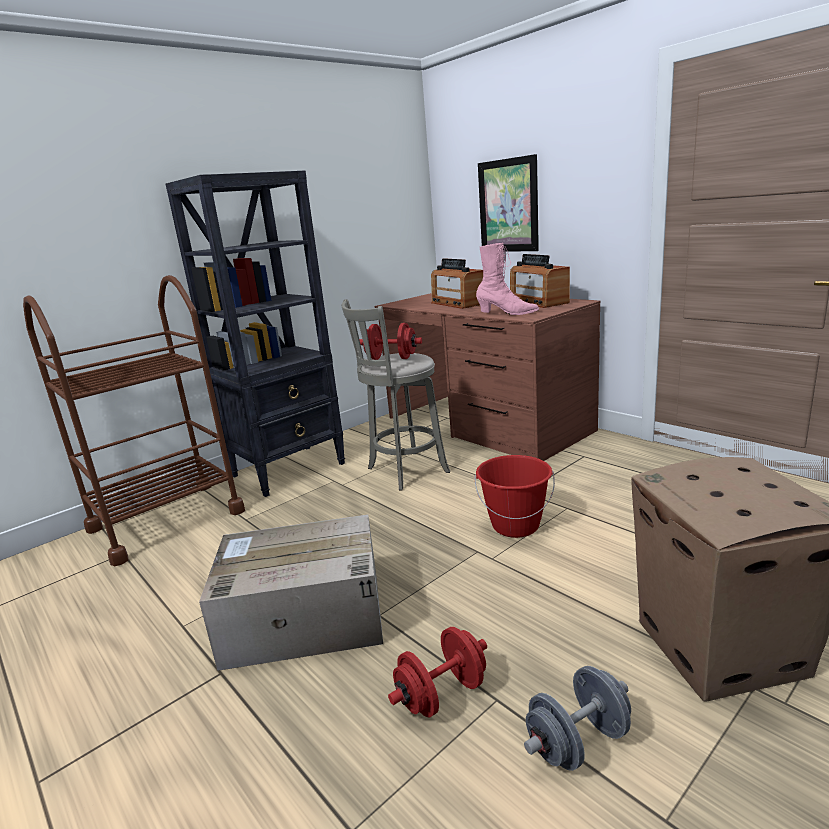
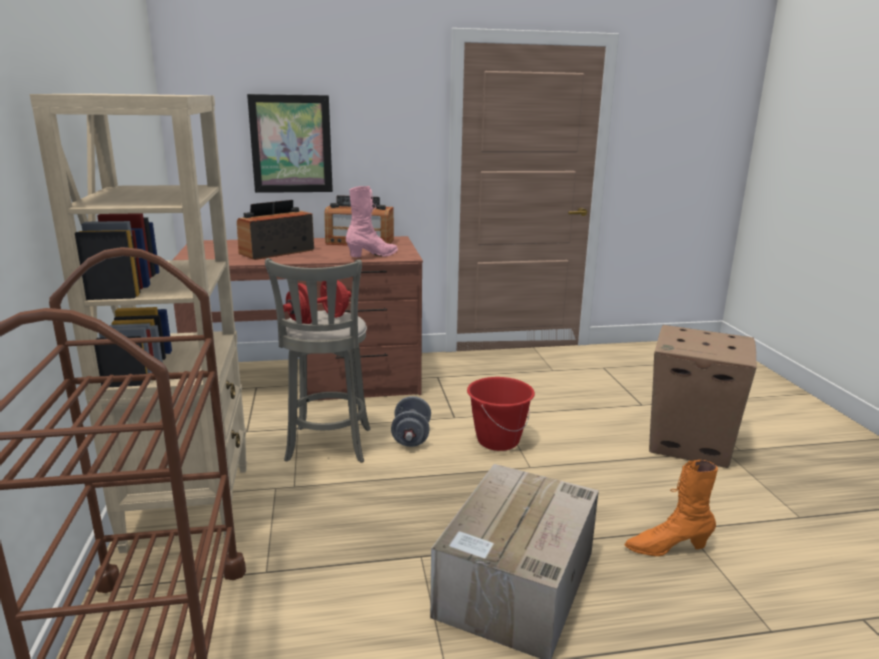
camera: 60 degrees left, 0 degrees up
(290, 469) = (190, 506): black bookcase -> beige bookcase
(442, 694) = (667, 548): red dumbbell -> orange boot
(457, 303) = (277, 252): radio -> radio turned 135 degrees clockwise
(578, 742) = (736, 517): grey dumbbell -> grey dumbbell (411, 437)

